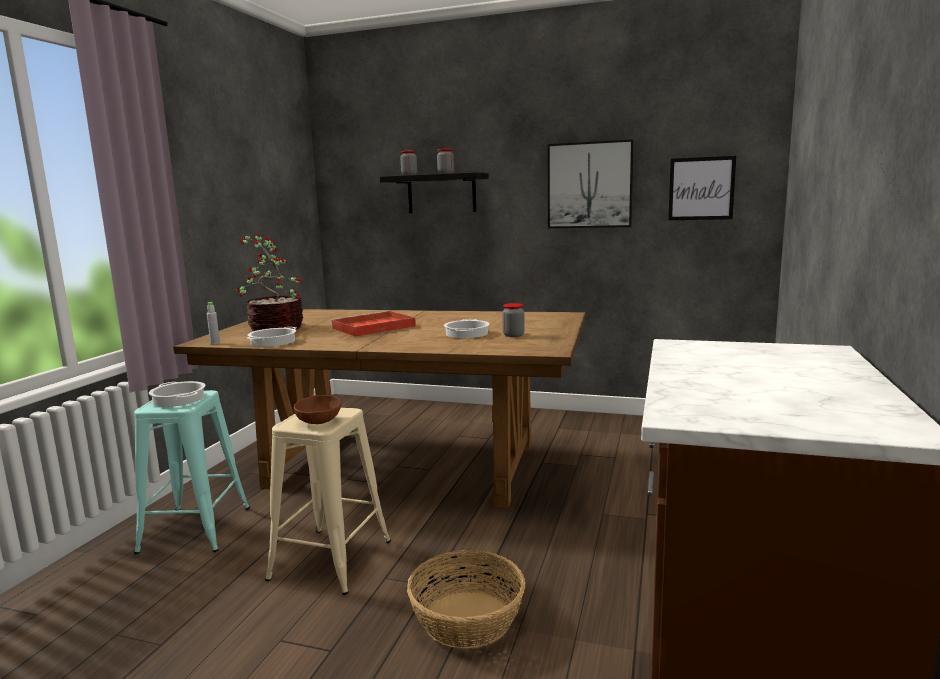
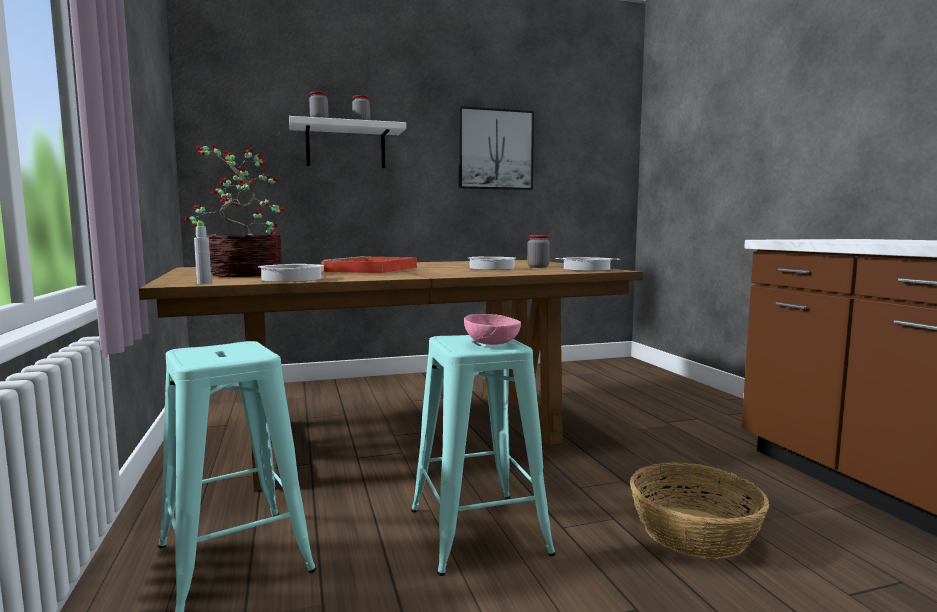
camera: 35 degrees left, 5 degrees down
(178, 399) = (221, 352): cooking pot -> cooking pot (586, 269)
(320, 421) = (493, 343): brown bowl -> pink bowl
(331, 560) = (478, 531): beige stool -> turquoise stool
(441, 193) = (346, 146): black shelf -> white shelf
(701, 188) = (583, 159): picture -> none

